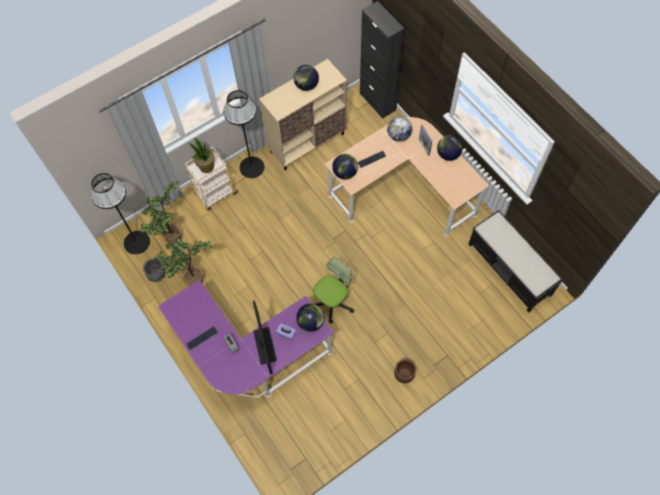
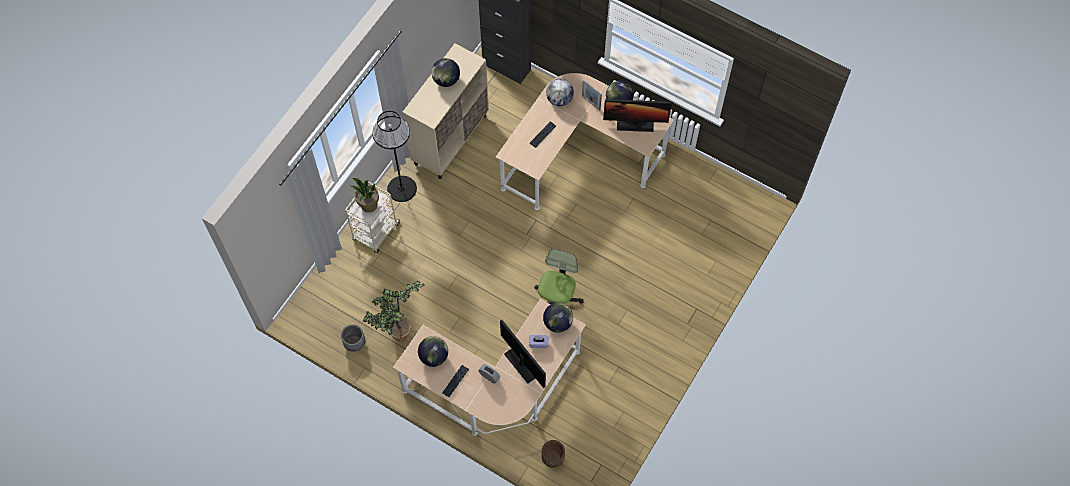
camera: 25 degrees left, 0 degrees up
(136, 242) = (314, 317): black floor lamp -> none
(174, 241) = (355, 300): potted plant -> none
(249, 358) = (496, 390): purple desk -> beige desk
(345, 173) = (522, 158): globe -> globe (434, 356)
(404, 374) = (662, 345): brown planter -> brown planter (552, 458)
(454, 177) = (635, 124): none -> monitor
(510, 270) = (722, 199): black bench -> none

